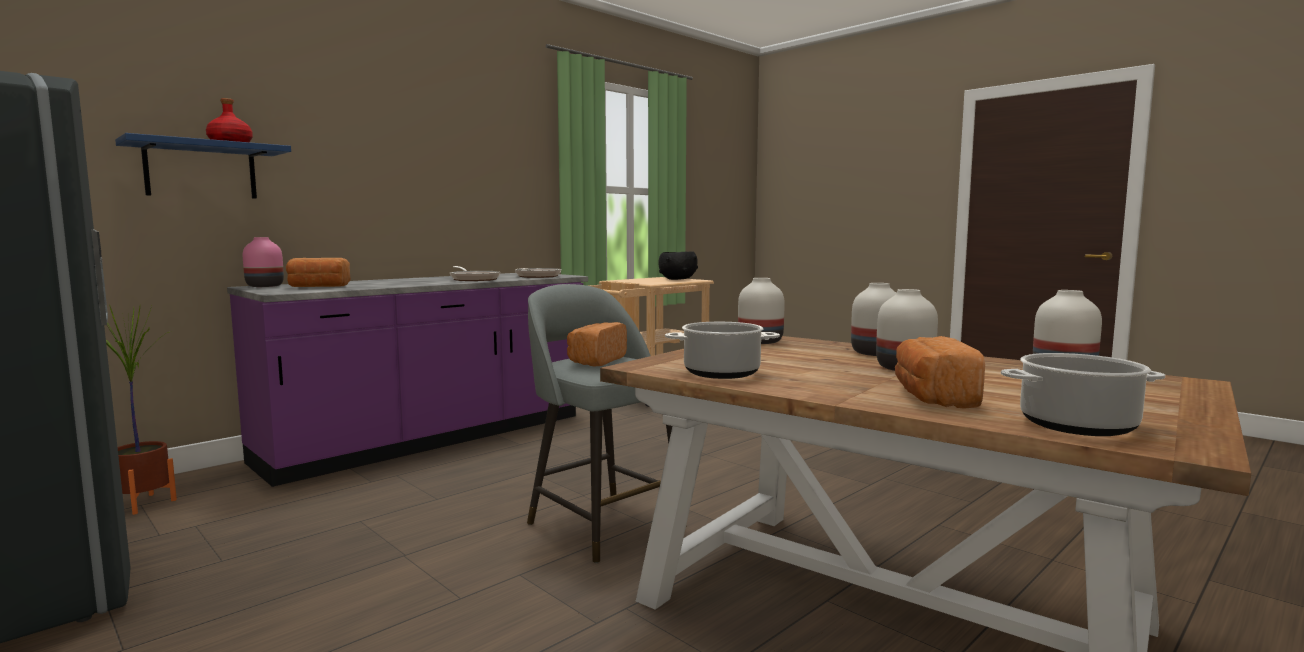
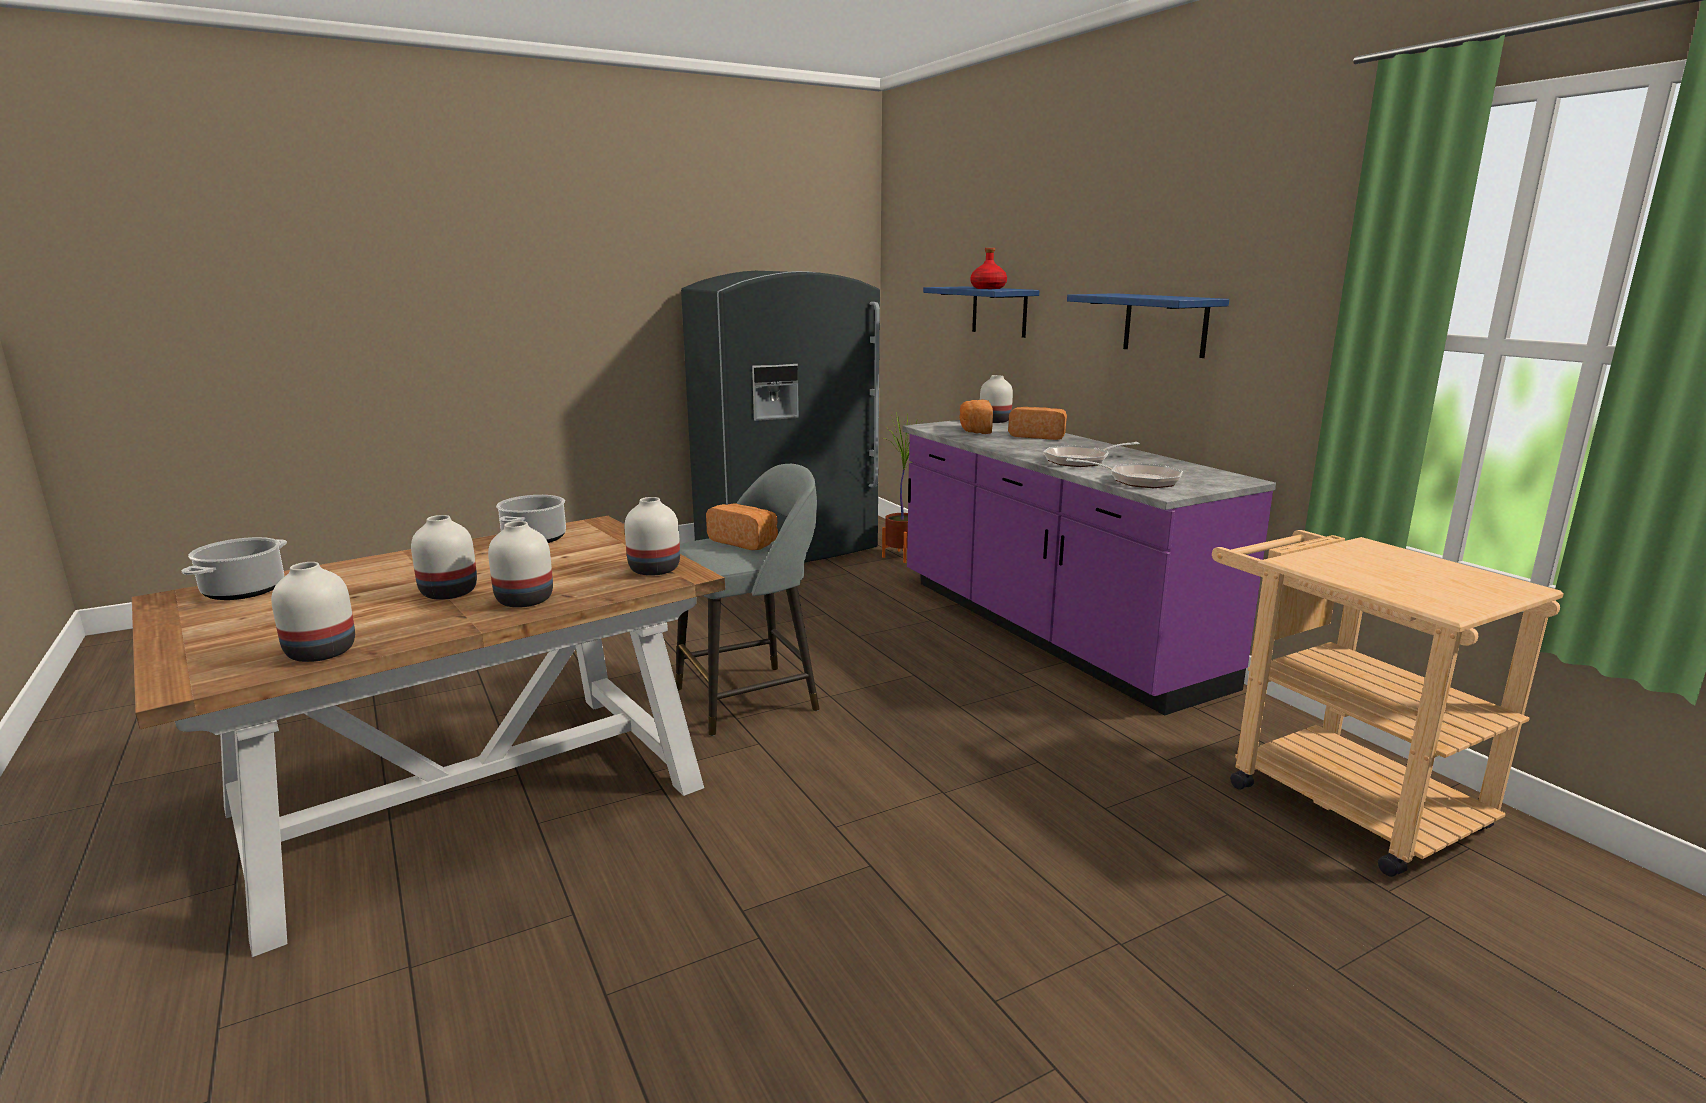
camera: 105 degrees right, 10 degrees up
(264, 286) = (995, 421): pink vase -> white vase
(429, 182) = (1165, 324): none -> blue shelf
(677, 279) = (1453, 593): black bowl -> none
(932, 397) = (363, 576): bread -> bread (1038, 436)

